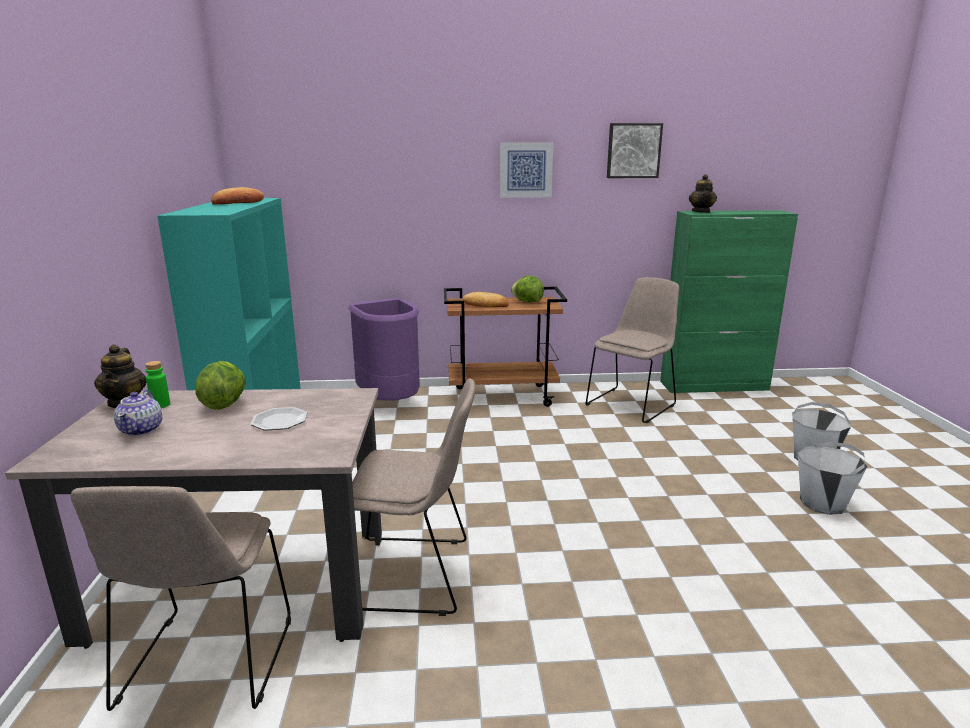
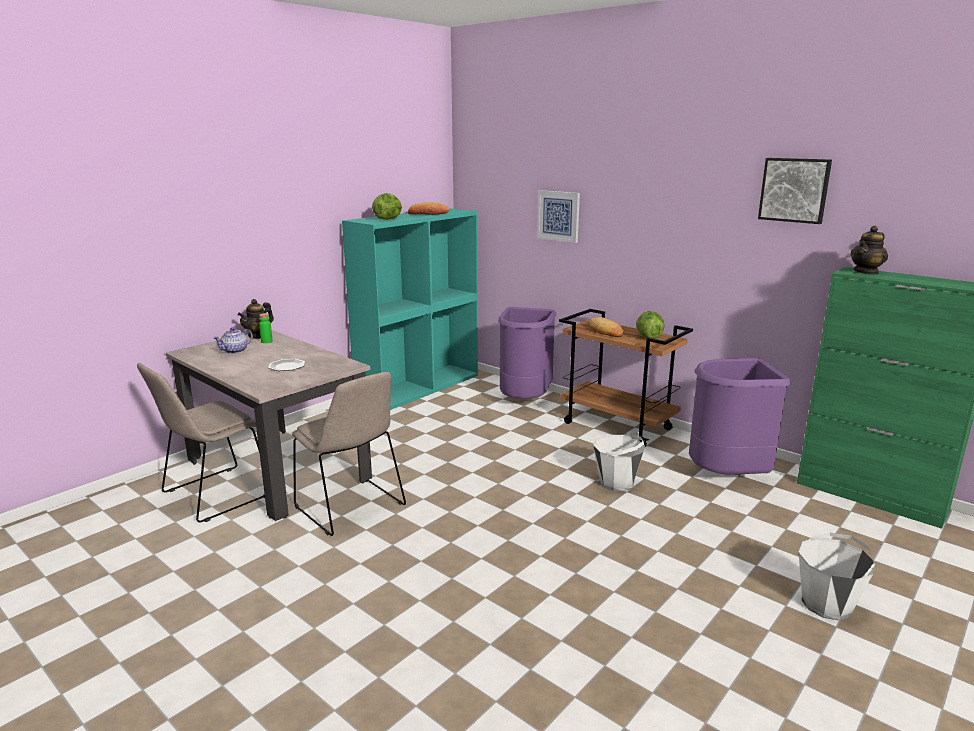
camera: 45 degrees right, 0 degrees up
(224, 404) = (288, 350): lettuce -> lettuce (388, 219)
(525, 170) = (675, 203): picture -> picture (558, 216)
(631, 404) = (727, 476): beige chair -> purple trash can
(823, 503) = (738, 637): white bucket -> white bucket (616, 482)

